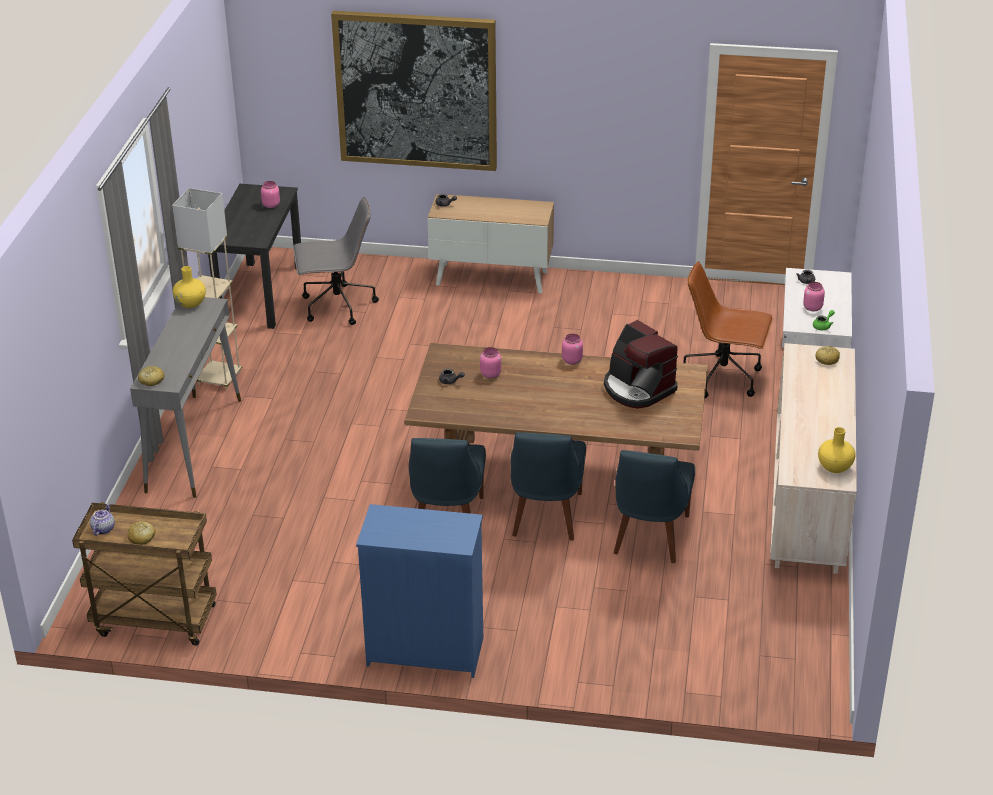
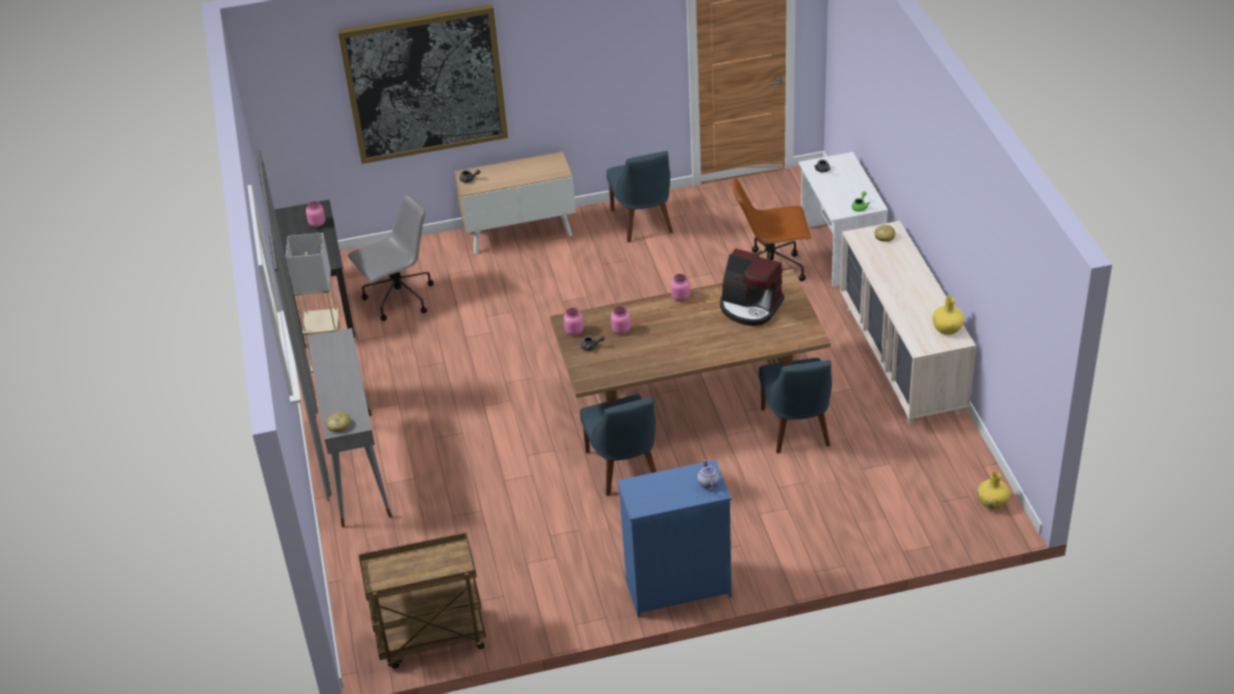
camera: 20 degrees left, 5 degrees up
(103, 529) = (381, 575): teapot -> teapot (708, 483)
(142, 537) = (422, 571): bread -> none
(190, 303) = (321, 342): yellow vase -> yellow vase (992, 503)
(545, 517) = (702, 439): blue chair -> blue chair (643, 223)
(812, 307) = (841, 192): pink jar -> pink jar (573, 331)

